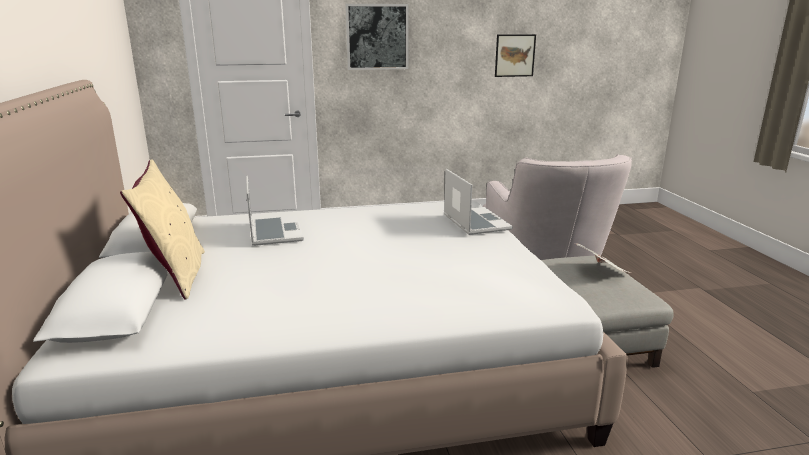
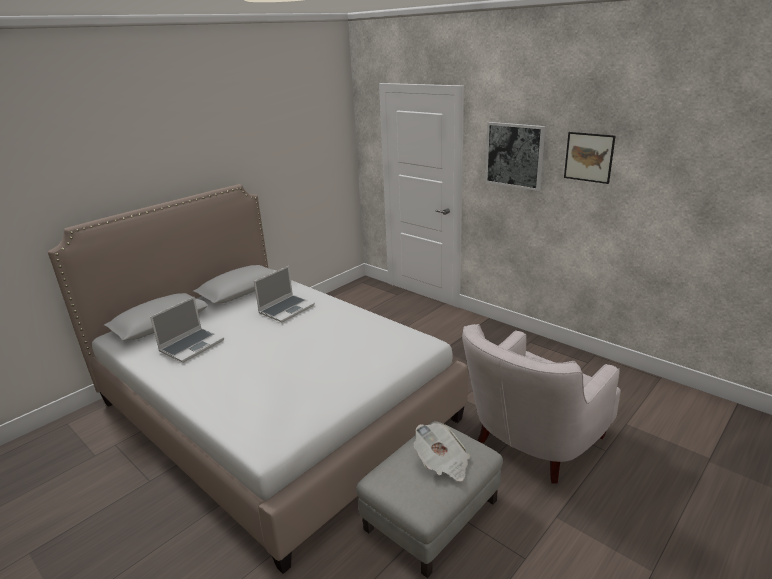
camera: 55 degrees right, 5 degrees up
(175, 275) = (204, 316): beige pillow -> none
(475, 222) = (385, 362): laptop -> laptop (192, 345)
(514, 55) = (665, 196): picture -> picture (589, 157)

